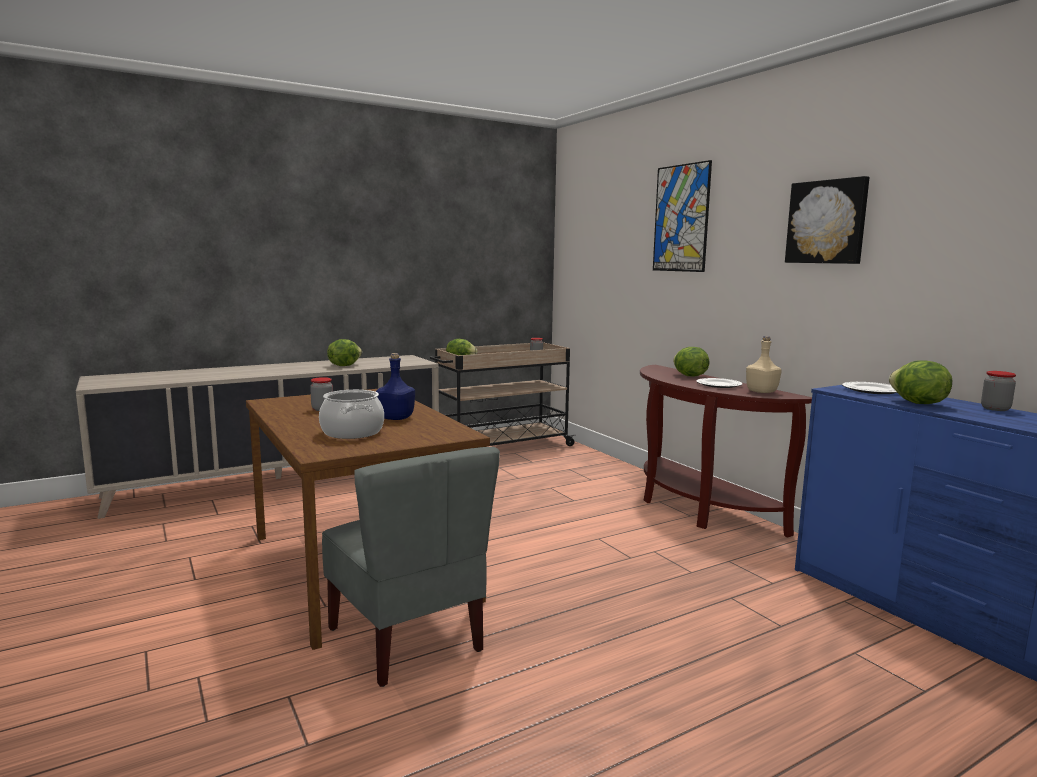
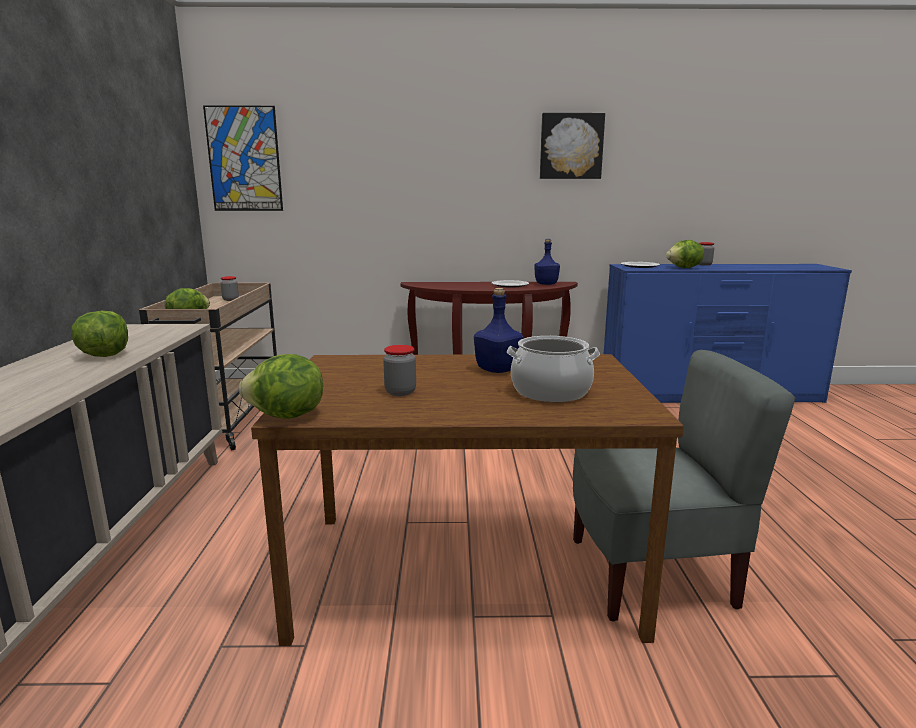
camera: 60 degrees left, 5 degrees up
(681, 218) = (414, 136): picture -> picture (244, 159)
(689, 376) = (466, 284): lettuce -> lettuce (286, 416)
(762, 392) = (546, 284): beige bottle -> blue bottle

